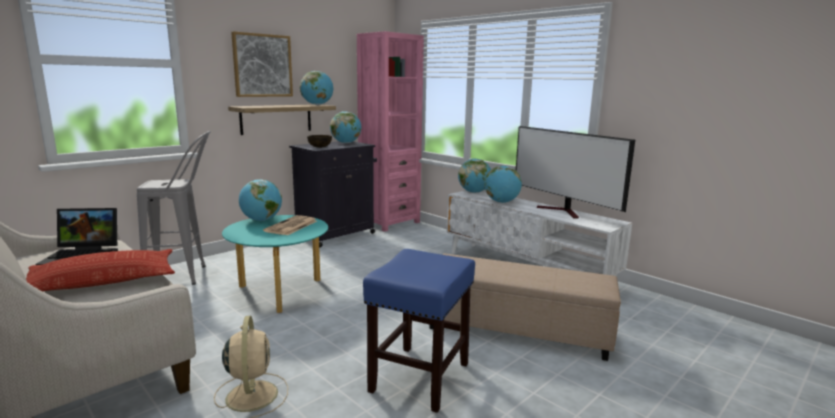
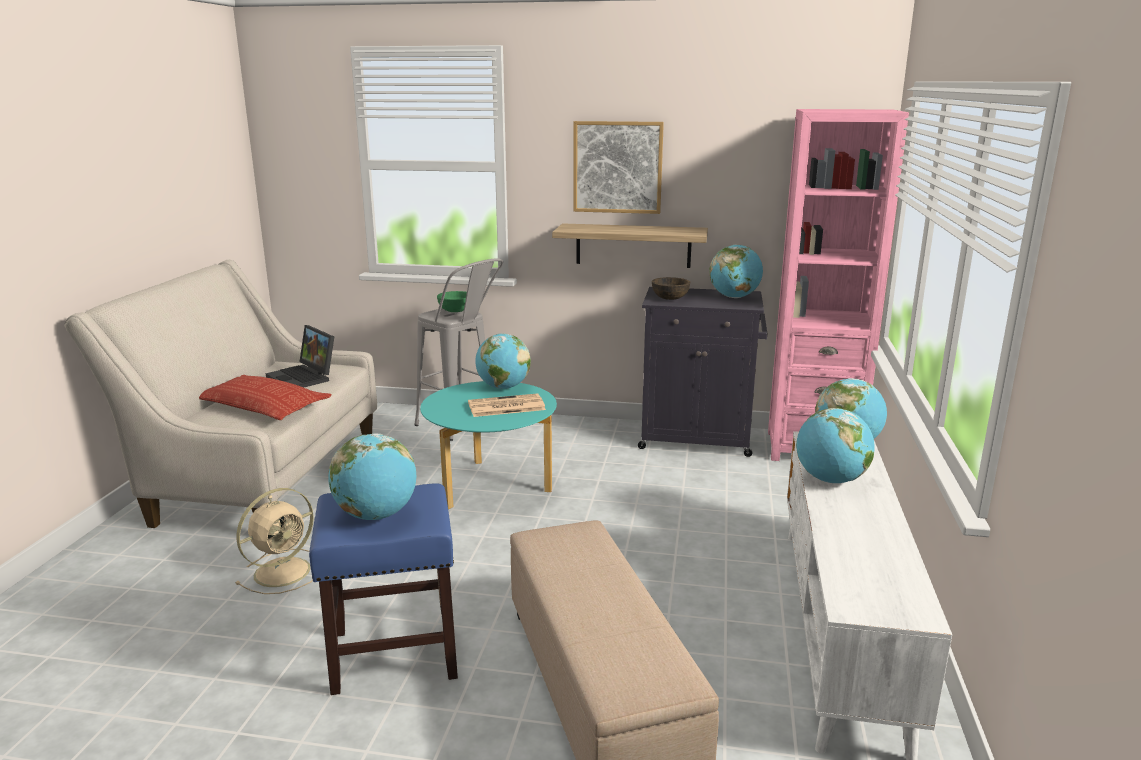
camera: 55 degrees right, 5 degrees up
(164, 181) = (455, 311): none -> green bowl
(317, 105) = (690, 230): globe -> globe (376, 515)
(563, 211) = (882, 545): television -> none

